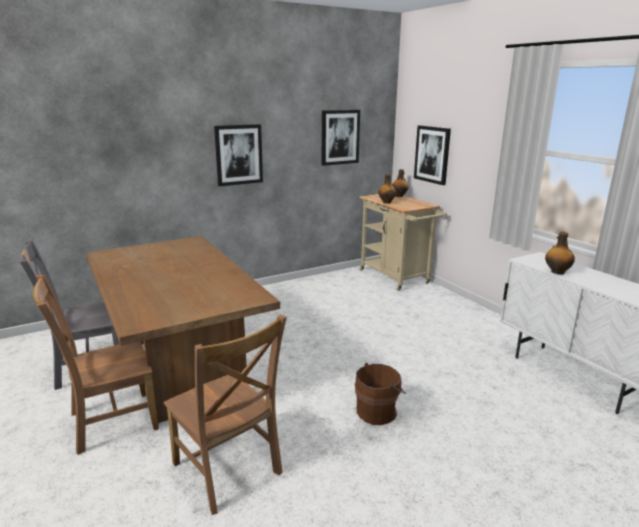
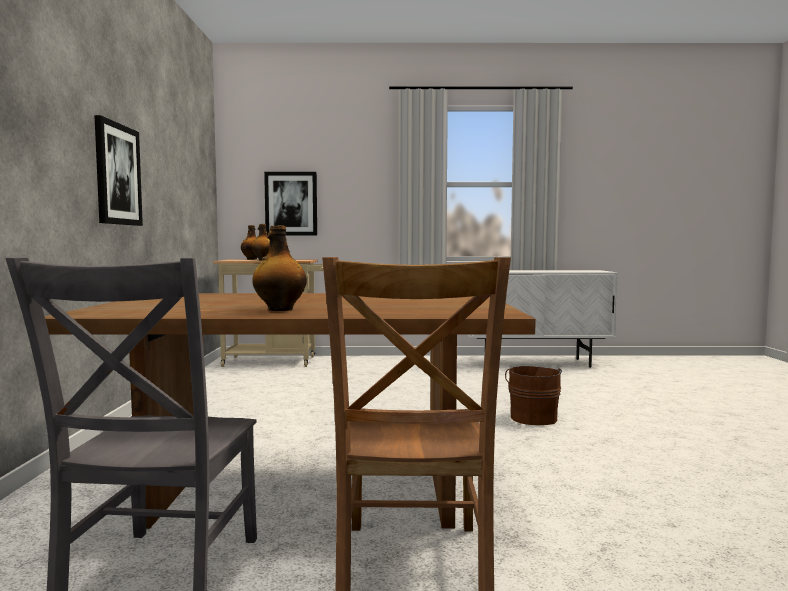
camera: 60 degrees left, 15 degrees down
(228, 471) = (601, 496): brown chair -> none
(340, 137) = (188, 177): picture -> none
(557, 272) = (514, 271): bottle -> bottle (279, 309)

